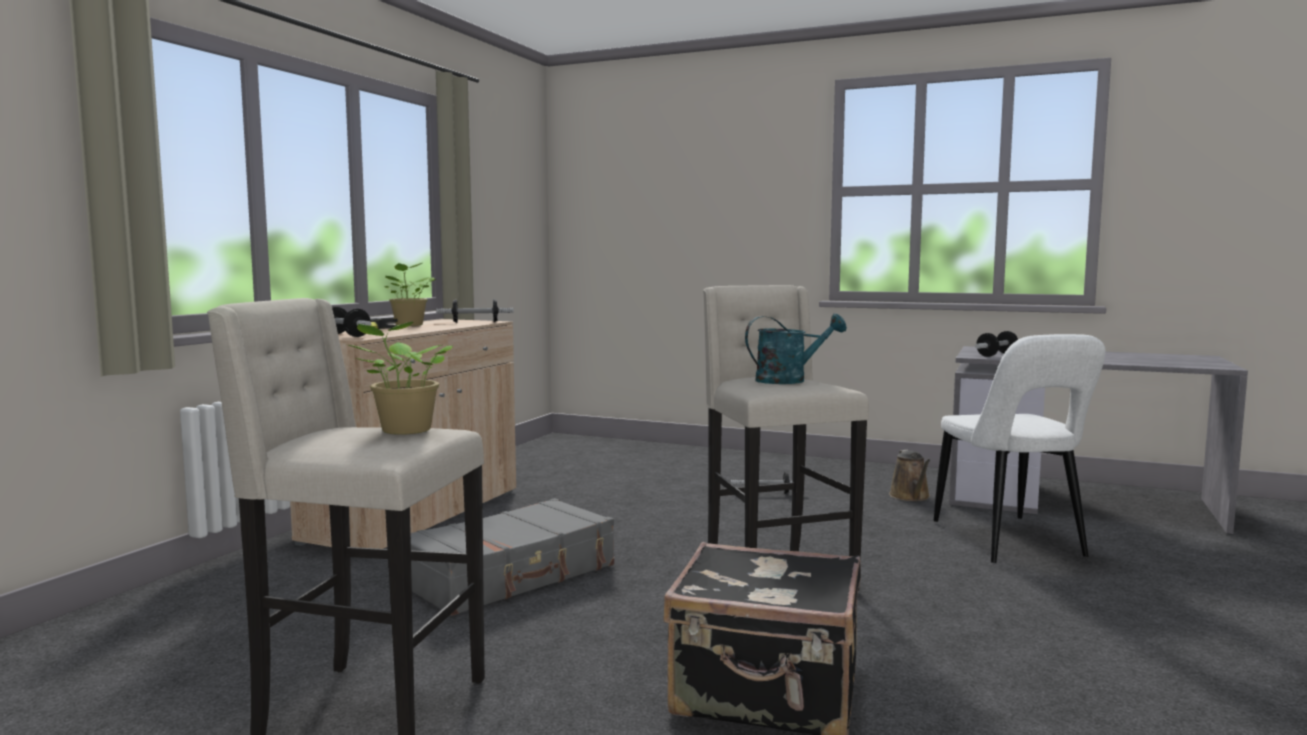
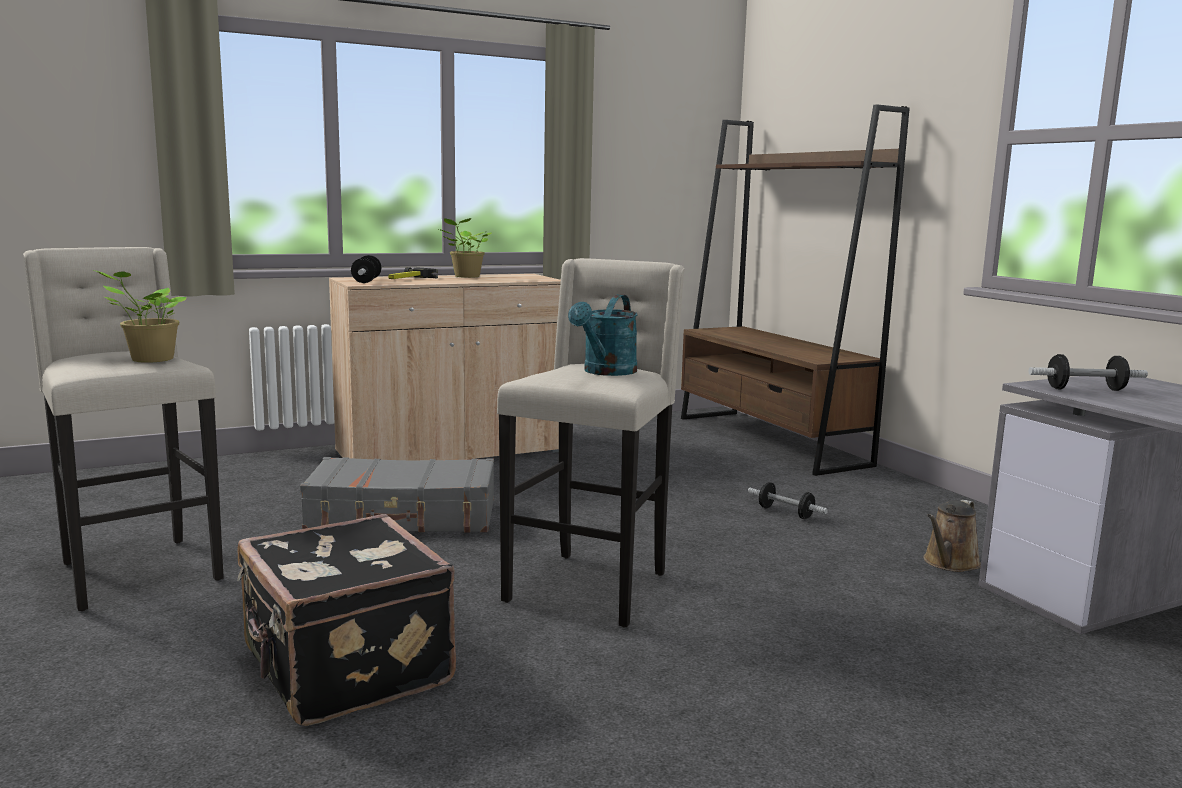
camera: 40 degrees right, 5 degrees up
(475, 322) = (531, 279): dumbbell -> none
(644, 449) = (770, 441): none -> brown bookcase
(789, 380) = (606, 372): turquoise watering can -> turquoise watering can turned 90 degrees clockwise
(1010, 542) = (942, 648): white chair -> none

